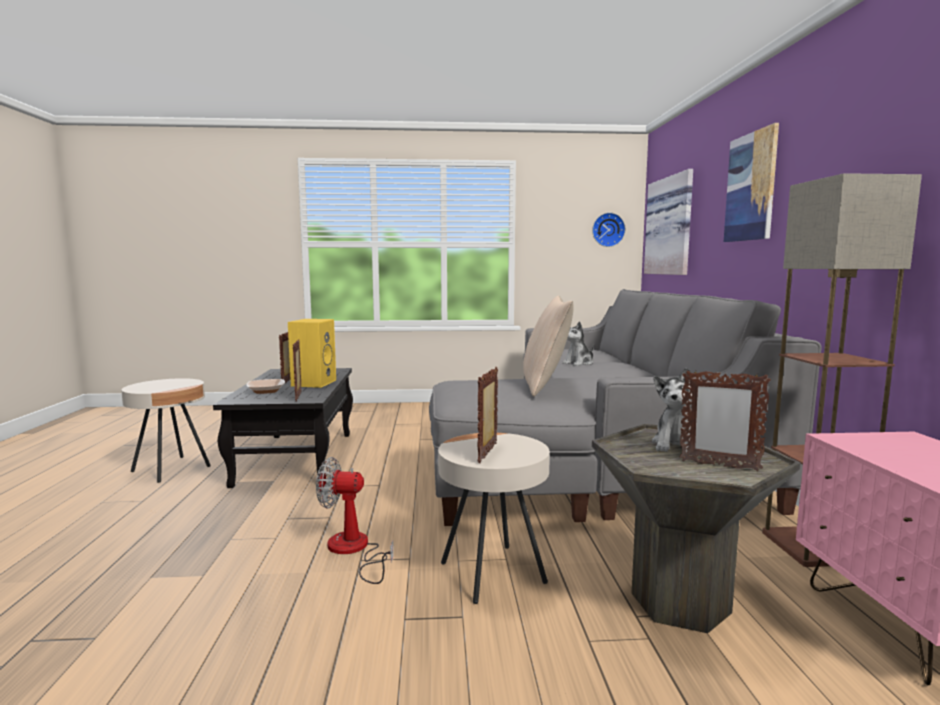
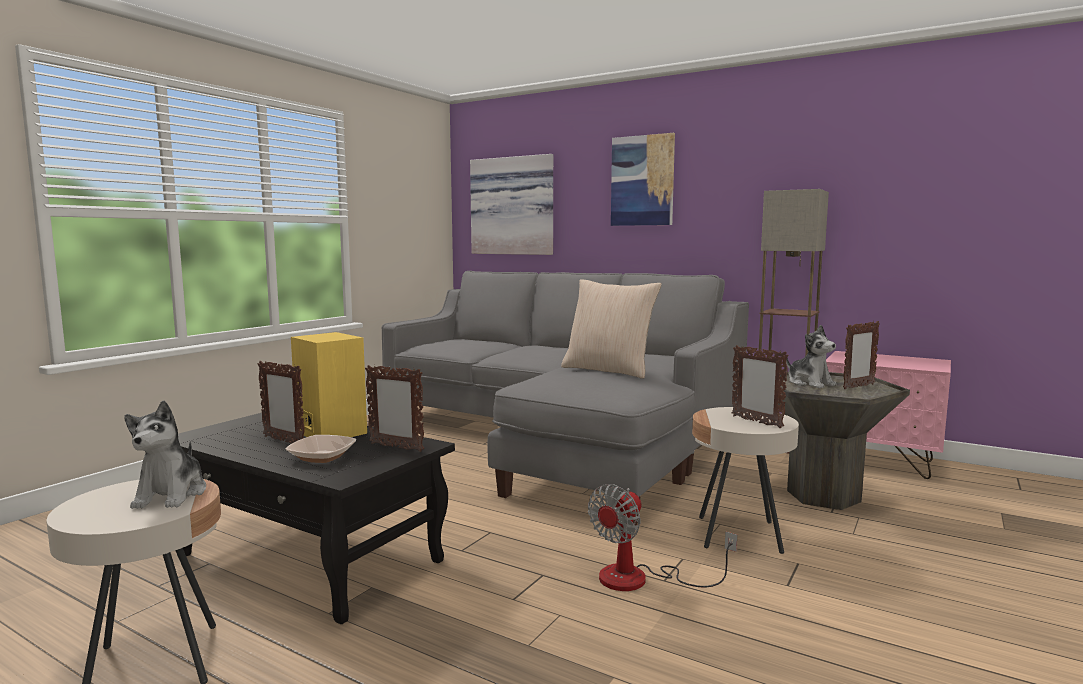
camera: 55 degrees left, 0 degrees up
(579, 363) = (516, 351): plush toy -> plush toy (171, 495)
(608, 230) = (426, 205): wall clock -> none

